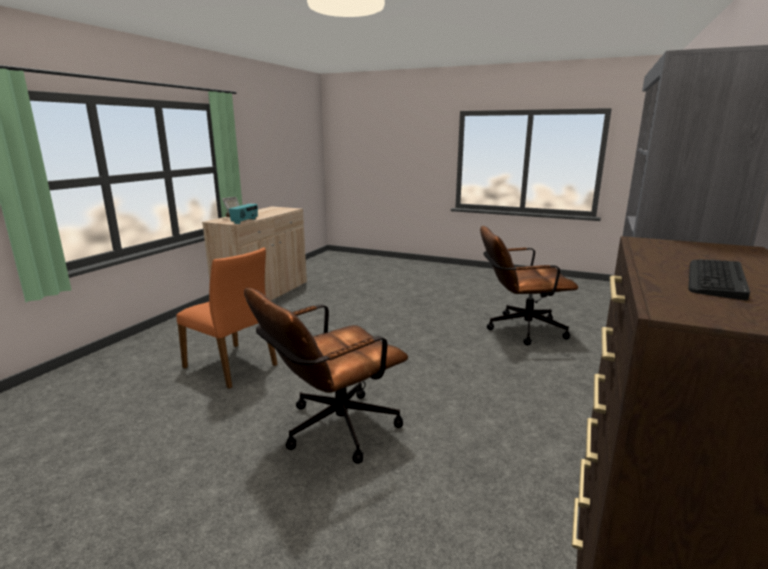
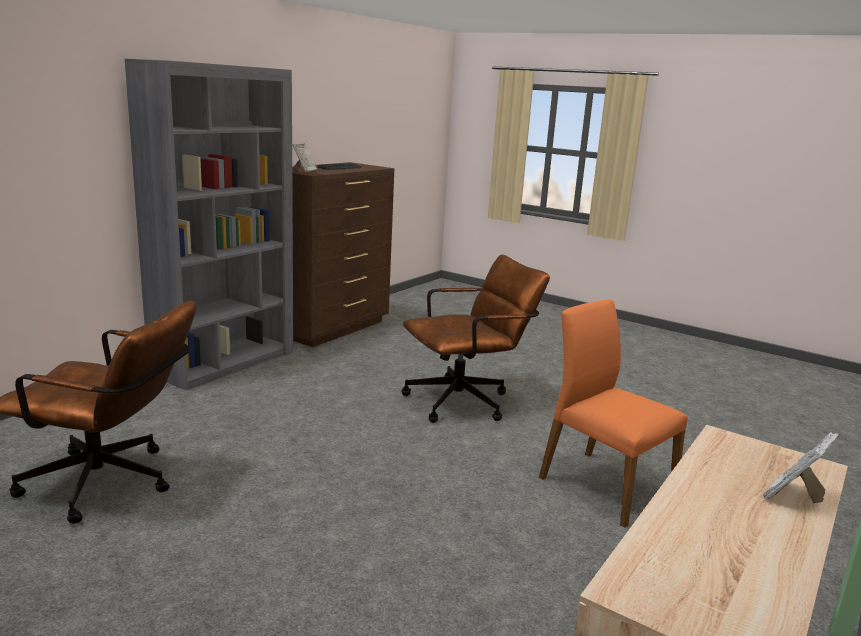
camera: 170 degrees left, 0 degrees up
(245, 221) = (711, 449): radio -> none
(682, 247) = (304, 171): none -> picture frame

